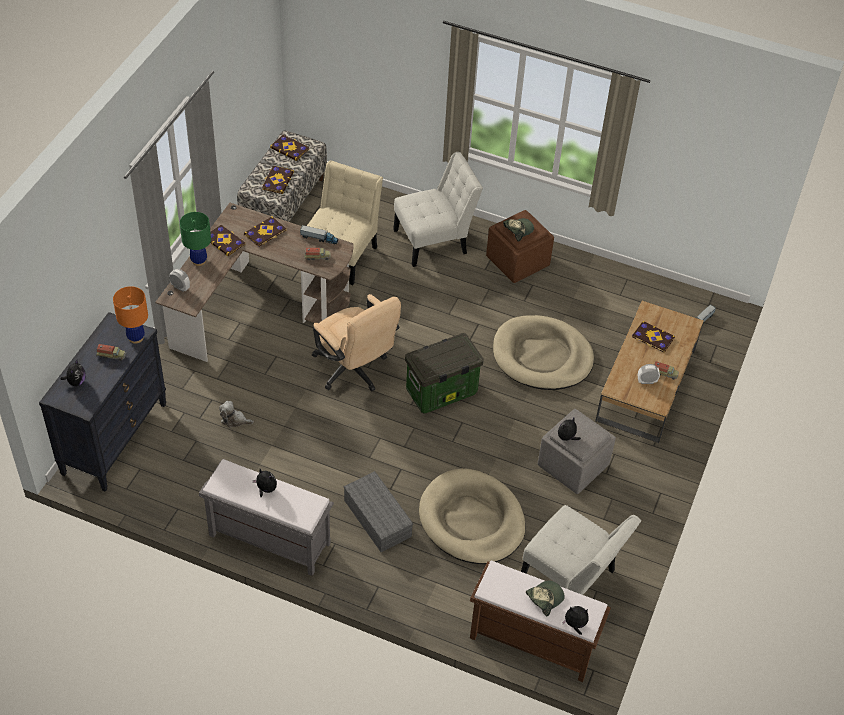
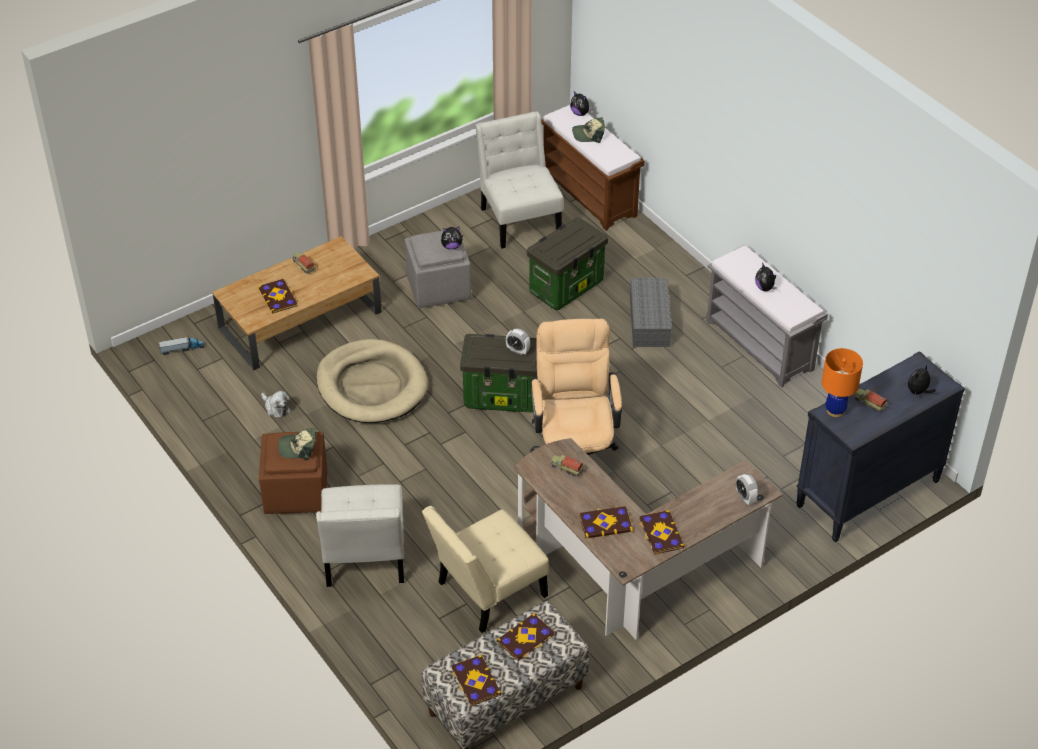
camera: 145 degrees left, 5 degrees down
(198, 261) = (706, 522): green table lamp -> none
(234, 420) = (731, 459): plush toy -> plush toy (276, 408)
(319, 238) = (548, 489): toy truck -> none
(434, 241) = (364, 559): white chair -> white chair turned 105 degrees counterclockwise
(472, 520) = (566, 286): beige dog bed -> storage box
(646, 381) = (327, 266): alarm clock -> alarm clock (517, 350)

